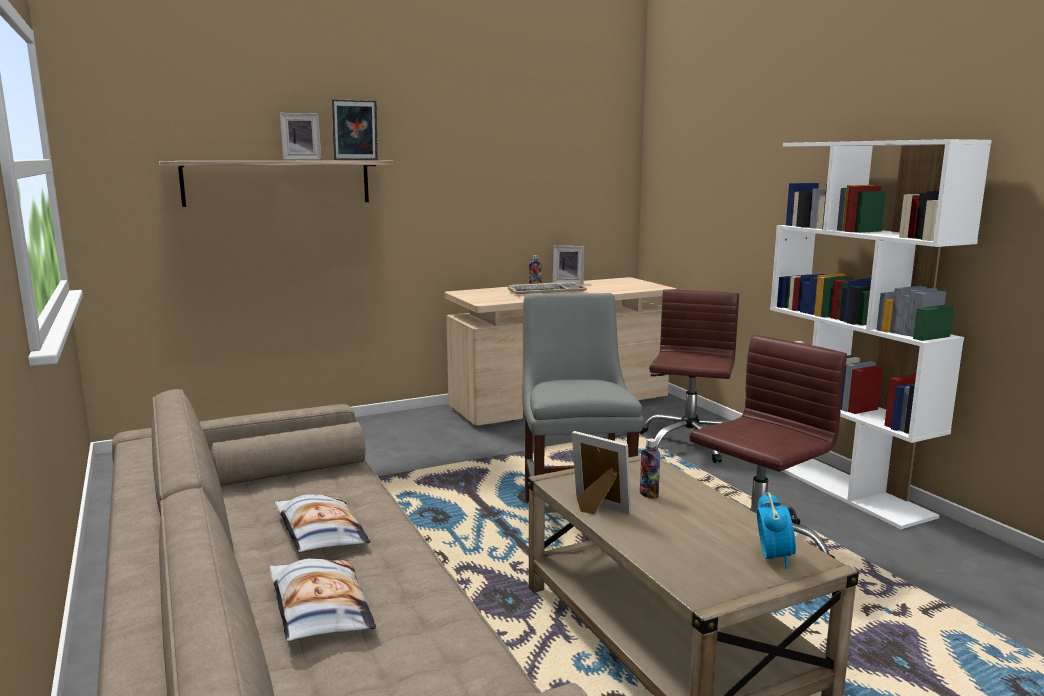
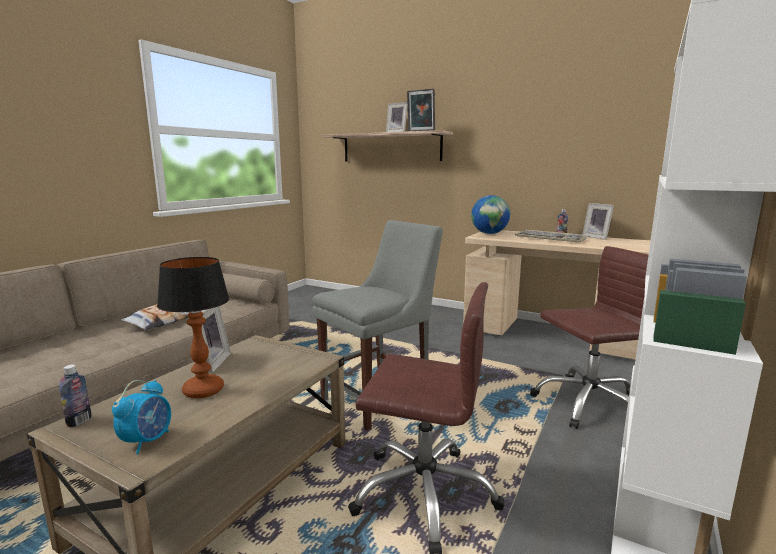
camera: 55 degrees right, 0 degrees up
(319, 608) = (75, 343): pillow -> none
(475, 296) = (489, 233): none -> globe
(648, 494) = (252, 372): bottle -> bottle (79, 421)
(676, 522) = (204, 391): none -> table lamp
(773, 557) = (147, 441): alarm clock -> alarm clock turned 45 degrees counterclockwise

